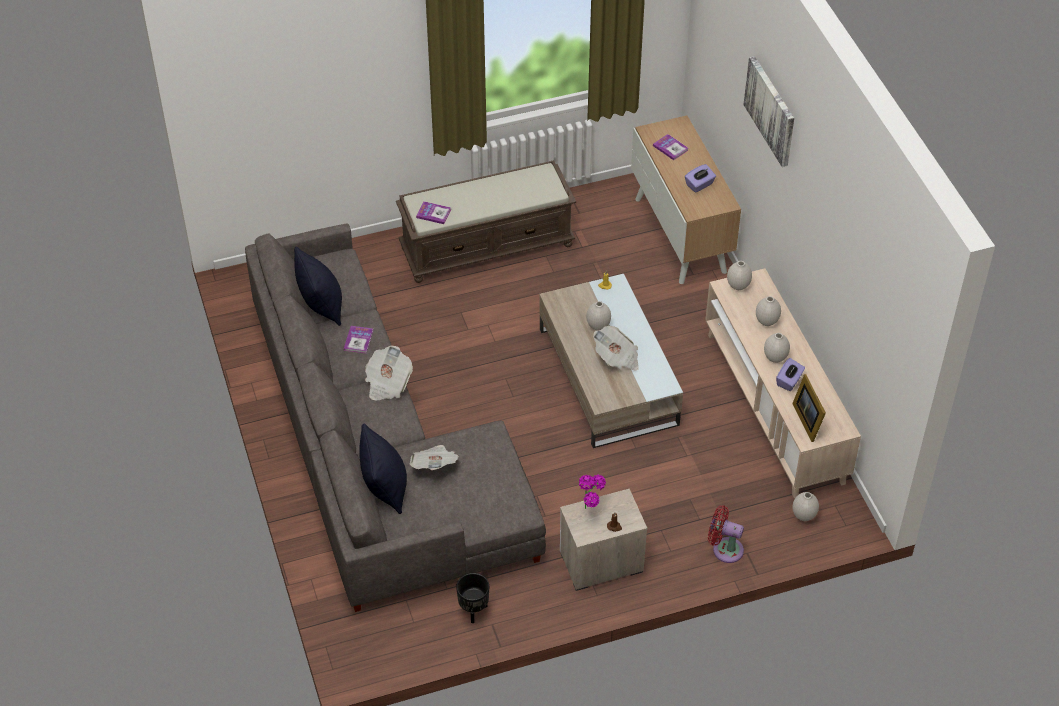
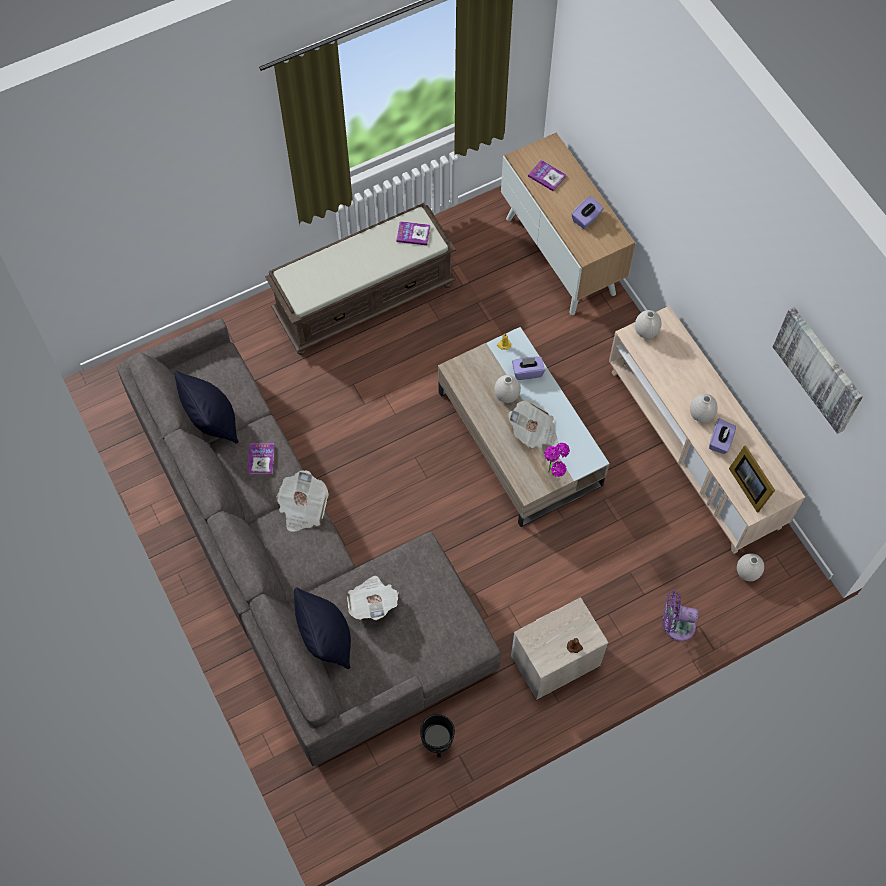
camera: 10 degrees left, 15 degrees up
(433, 213) = (309, 289): book -> book (413, 234)
(591, 510) = (547, 630): potted plant -> potted plant (555, 472)
(622, 310) = (527, 372): none -> purple tissue box
(724, 549) = (676, 625): red fan -> purple fan
(766, 322) = (683, 372): white vase -> none
(771, 110) = (678, 160): picture -> picture (819, 369)

